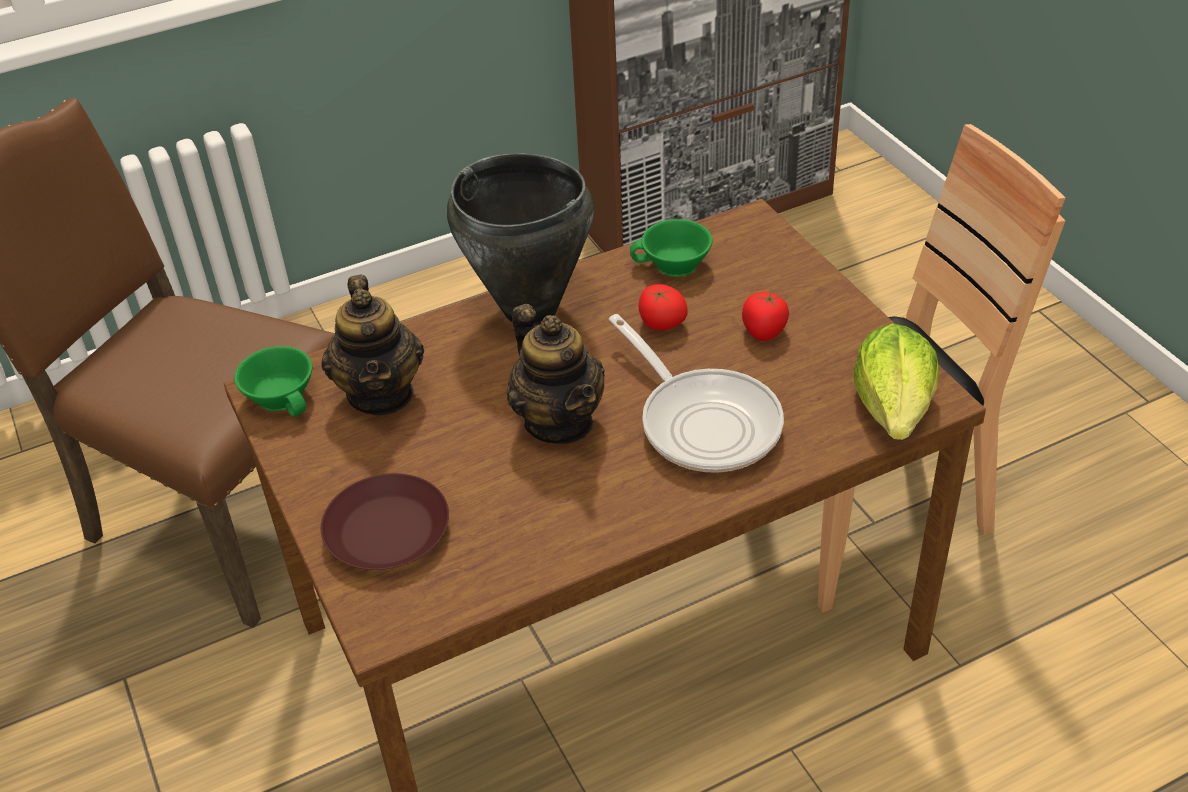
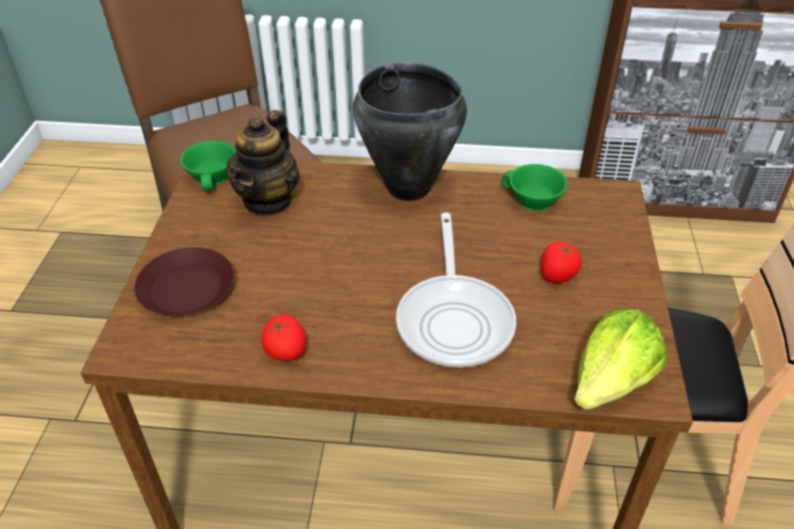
camera: 30 degrees right, 0 degrees up
(559, 421) = (357, 270): teapot -> none
(661, 323) = (487, 236): tomato -> tomato (285, 351)

